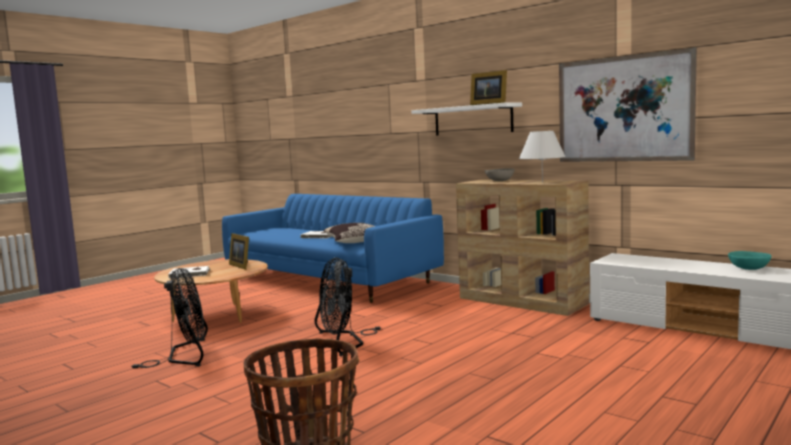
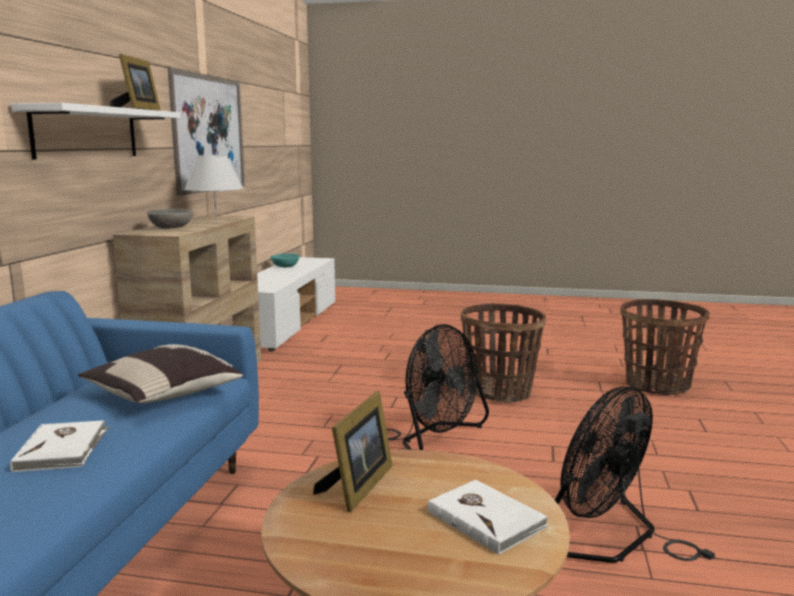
camera: 120 degrees left, 5 degrees up
(396, 378) = (500, 392): none -> basket

